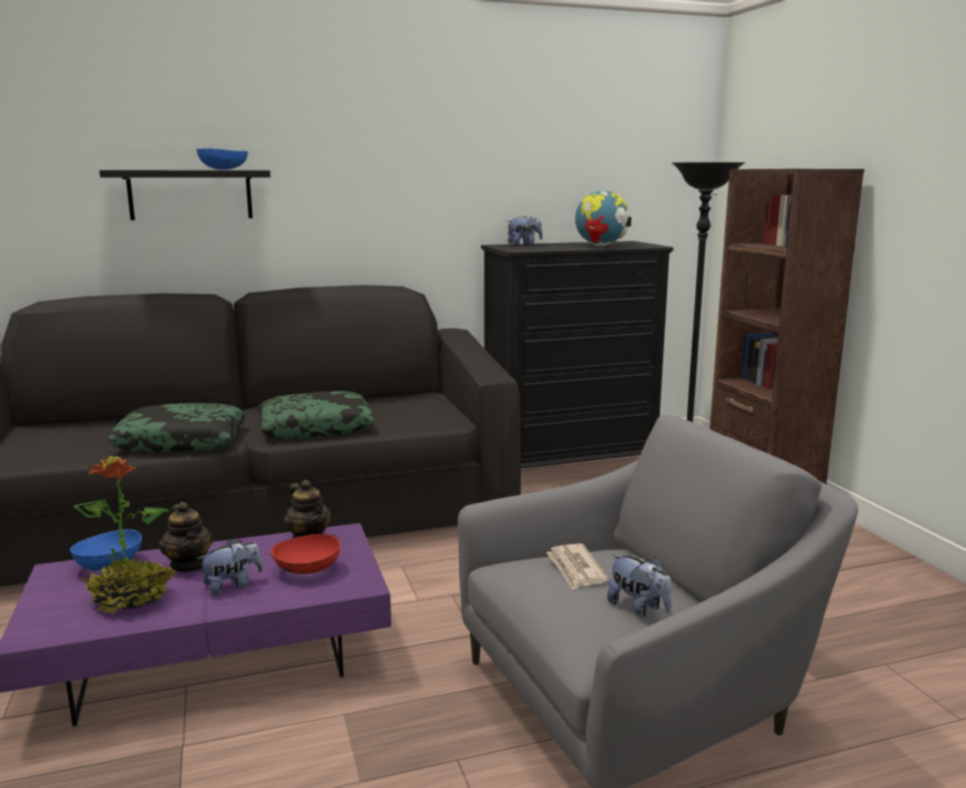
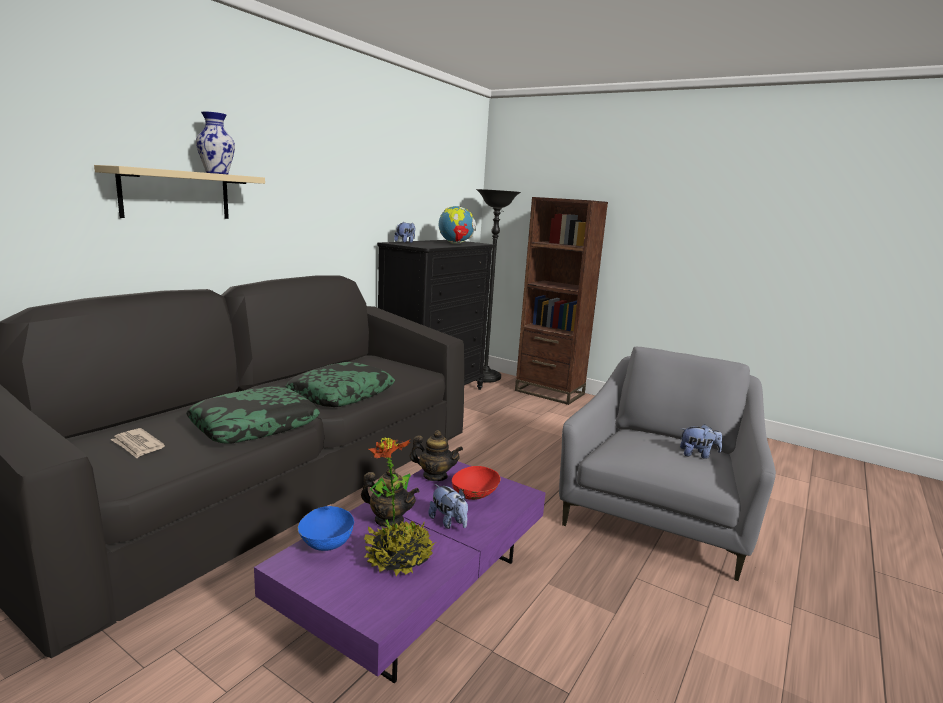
camera: 40 degrees left, 0 degrees up
(190, 194) = (176, 194): black shelf -> beige shelf
(223, 169) = (217, 173): blue bowl -> vase
(232, 586) = (449, 522): plush toy -> plush toy turned 120 degrees clockwise
(576, 569) = (643, 444): newspaper -> newspaper (137, 445)

